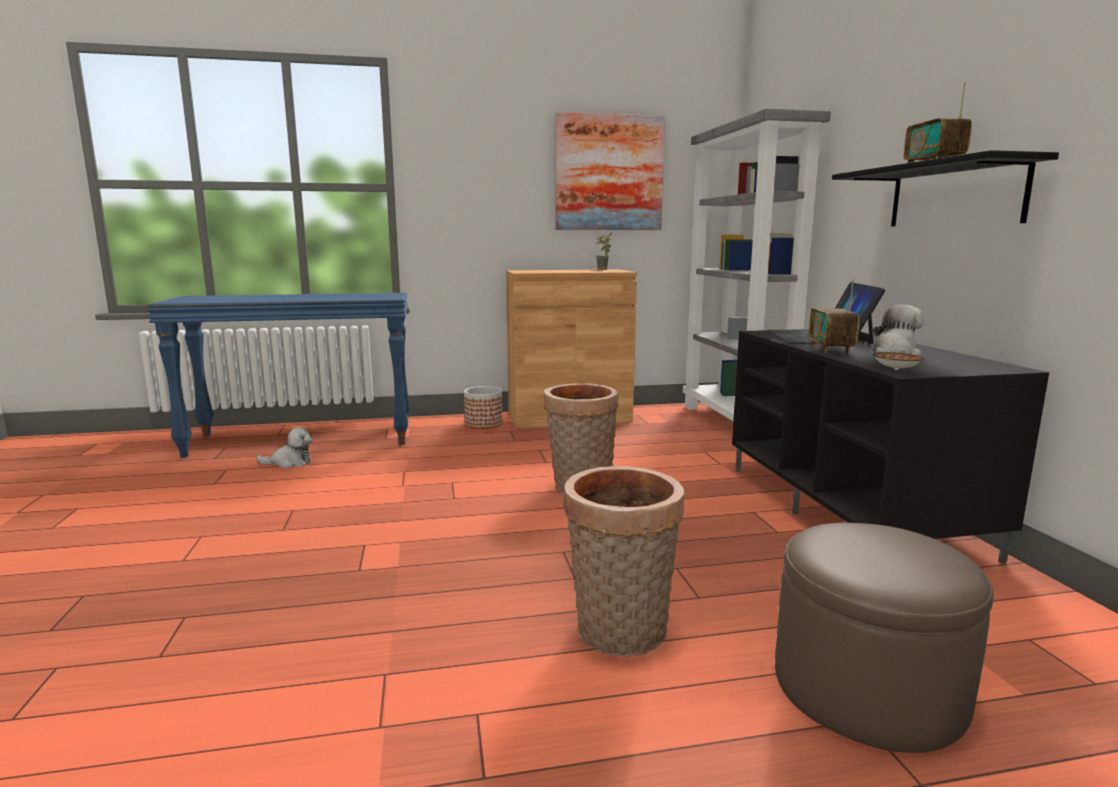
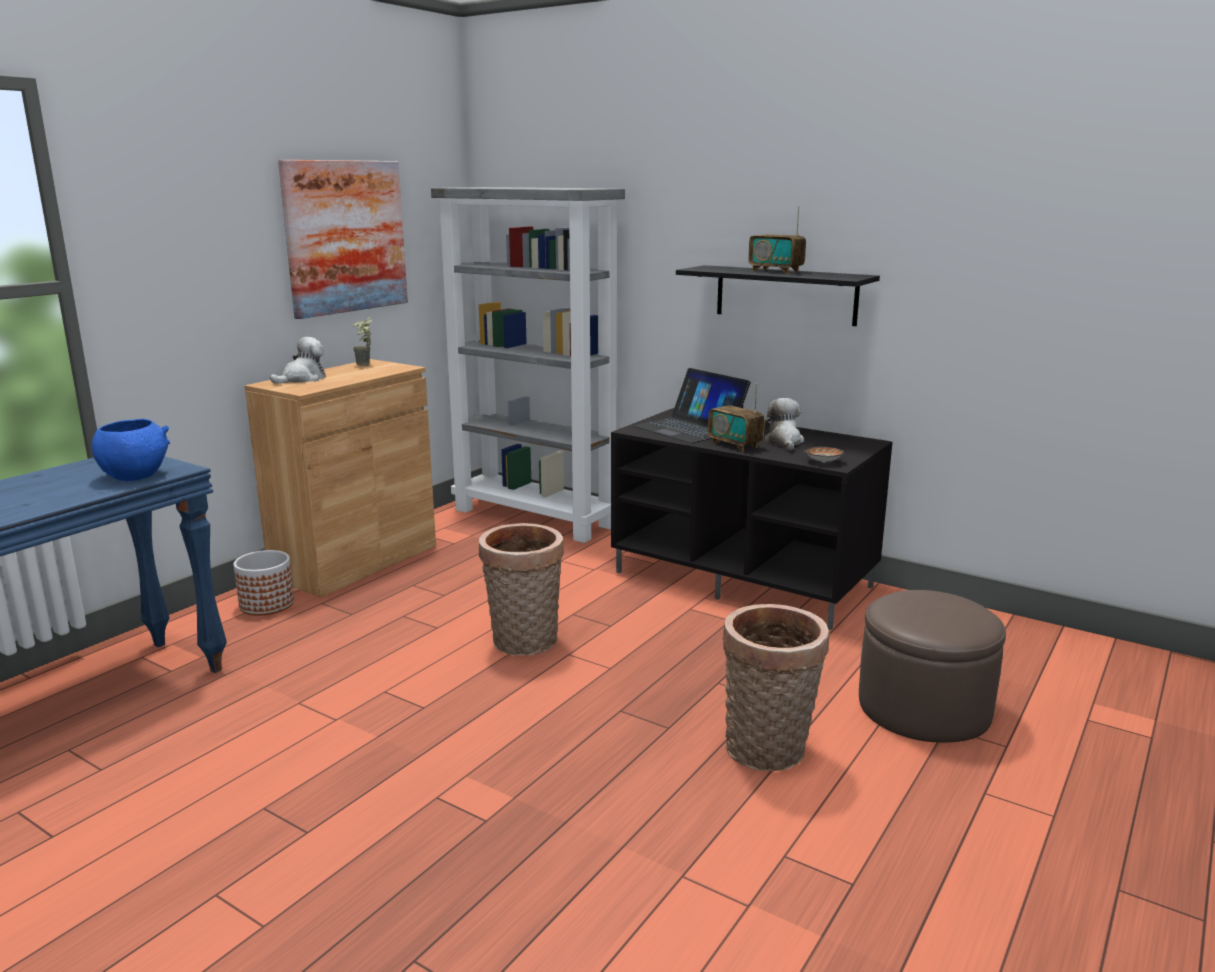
camera: 45 degrees left, 5 degrees up
(289, 463) = (105, 759): plush toy -> plush toy (302, 379)
(365, 297) = (135, 476): none -> blue bowl

